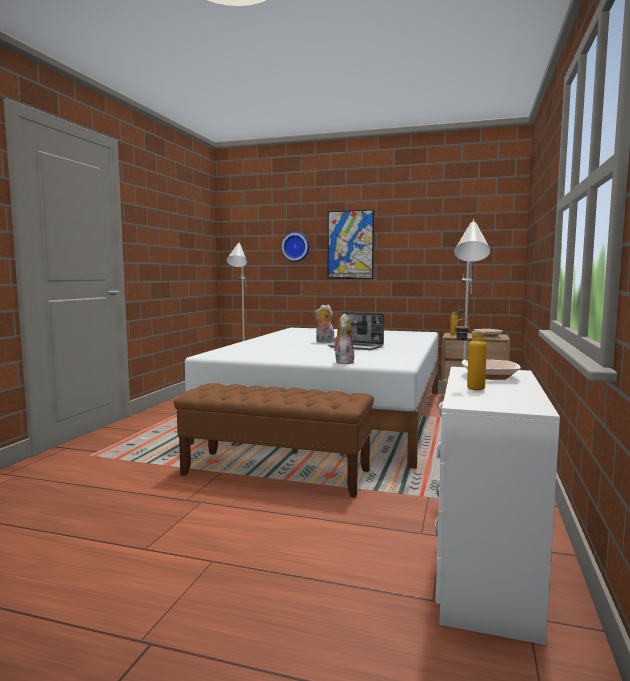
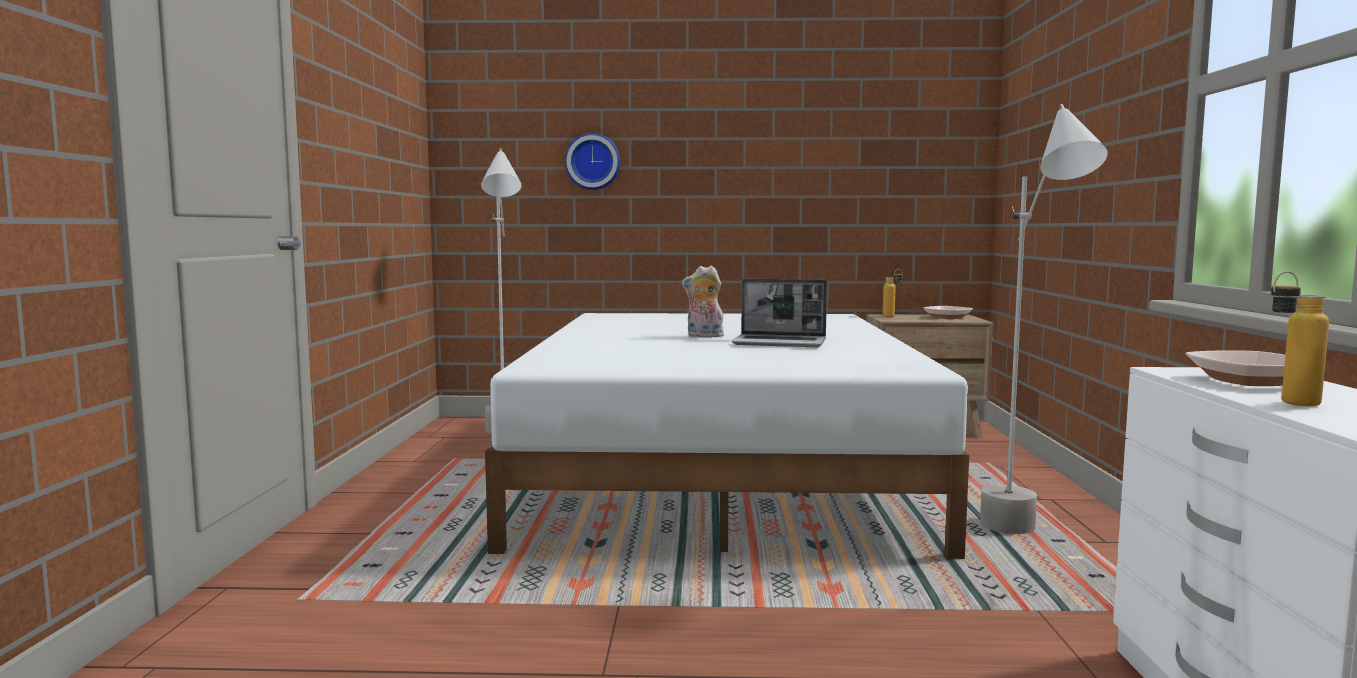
camera: 15 degrees left, 0 degrees up
(276, 473) = (727, 594): brown bench -> none
(343, 362) = (817, 370): plush toy -> none
(350, 245) = (697, 159): picture -> none

